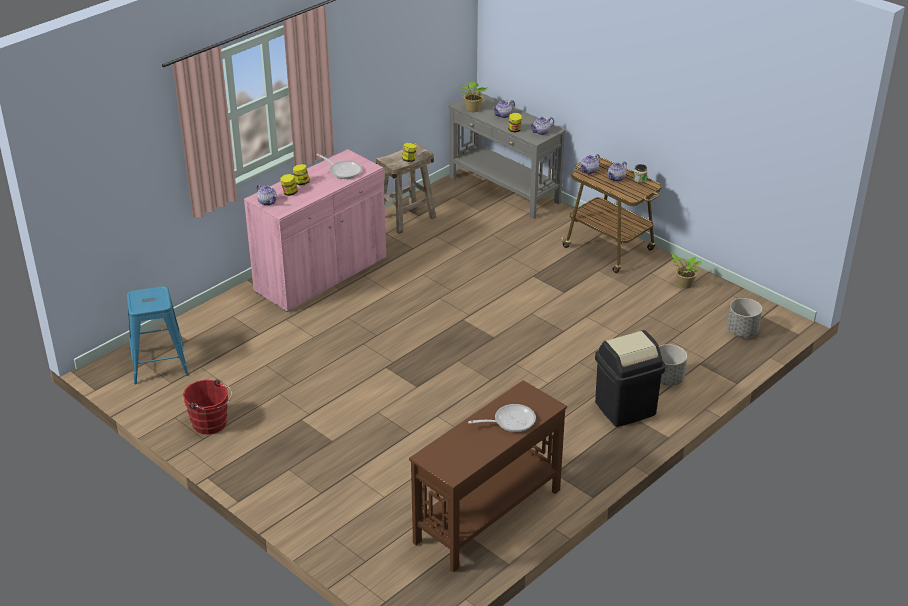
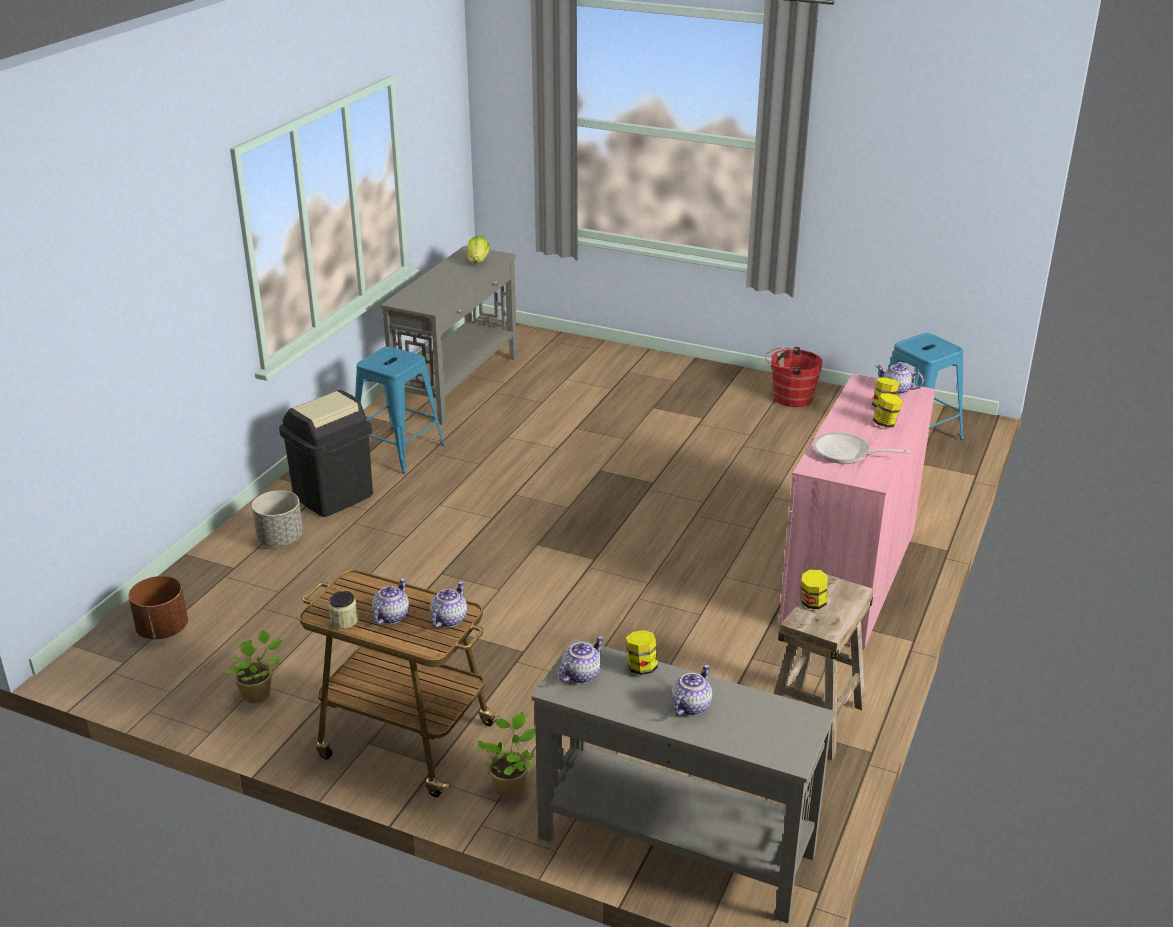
camera: 160 degrees right, 5 degrees down
(451, 452) = (478, 261): none -> lettuce
(472, 109) = (771, 708): potted plant -> potted plant (510, 786)
(487, 516) = (457, 383): brown console table -> grey console table
(510, 421) = (433, 286): frying pan -> none
(565, 443) = (398, 450): none -> blue stool
(742, 331) = (162, 629): grey planter -> brown planter

